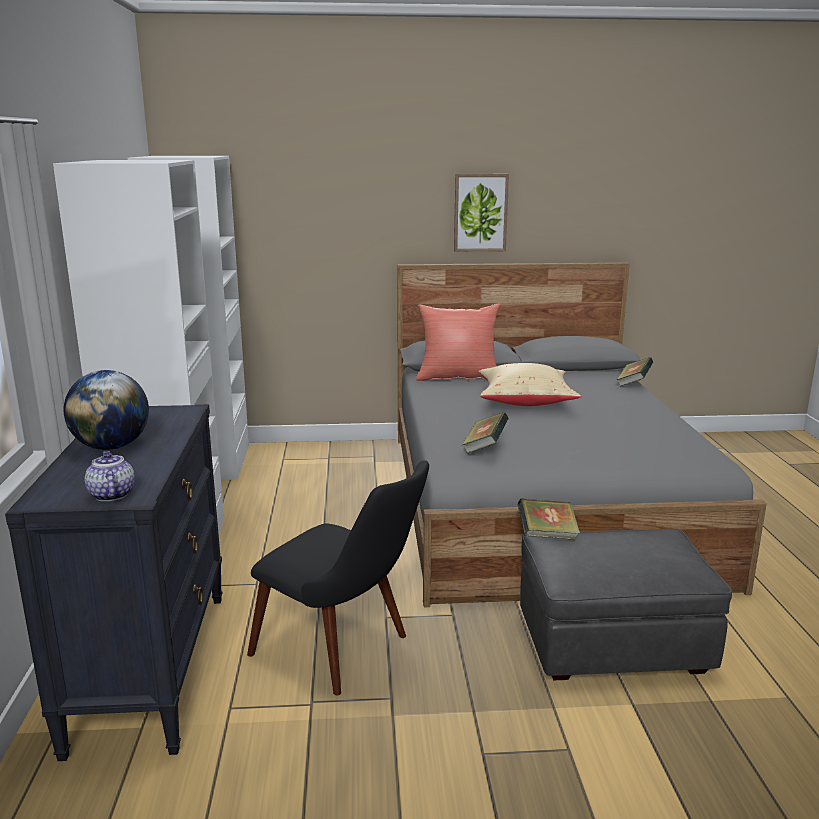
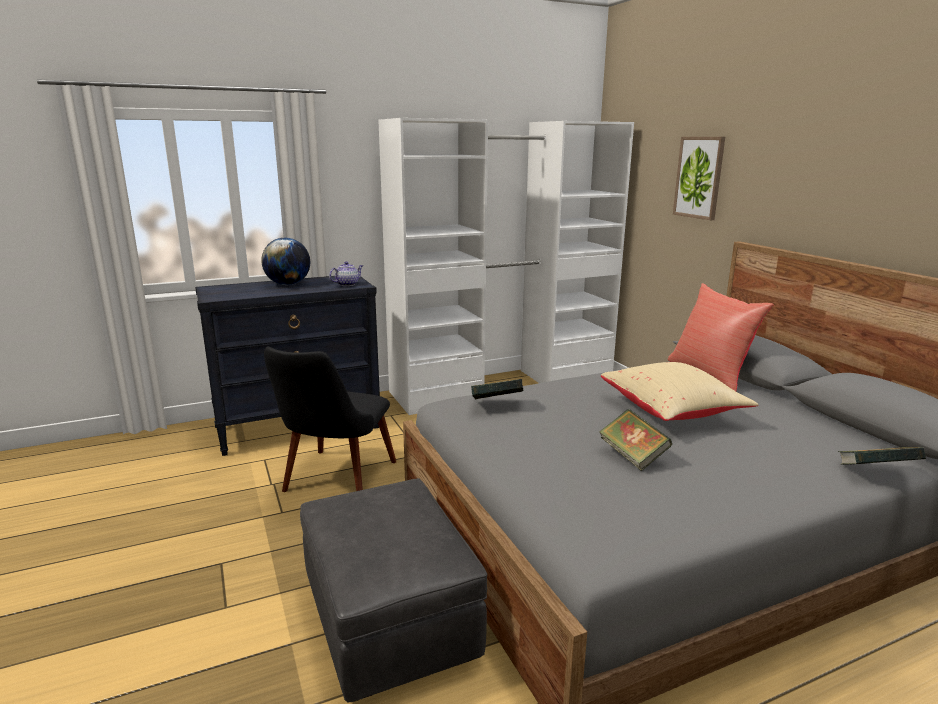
camera: 70 degrees right, 0 degrees up
(111, 494) = (217, 295): teapot -> teapot (347, 284)
(480, 213) = (839, 191): picture -> picture (699, 177)
(547, 535) = (408, 485): book -> book (632, 456)

